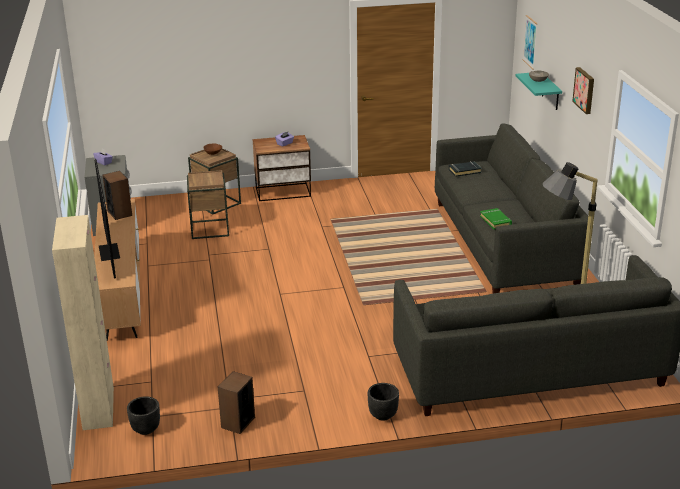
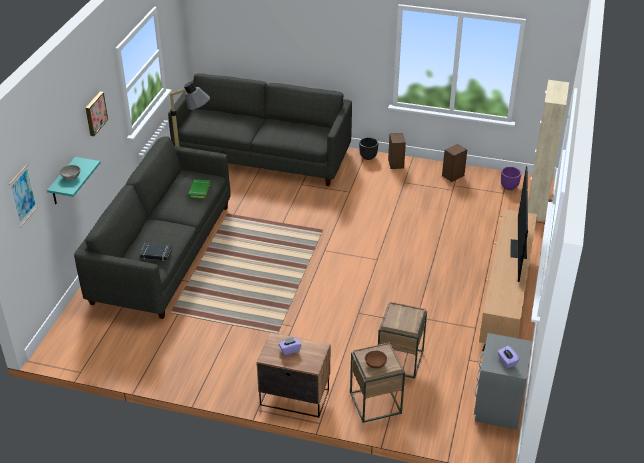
camera: 155 degrees left, 10 degrees up
(120, 213) = (501, 295): speaker -> speaker (395, 163)
(145, 429) = (509, 187): black planter -> purple planter

